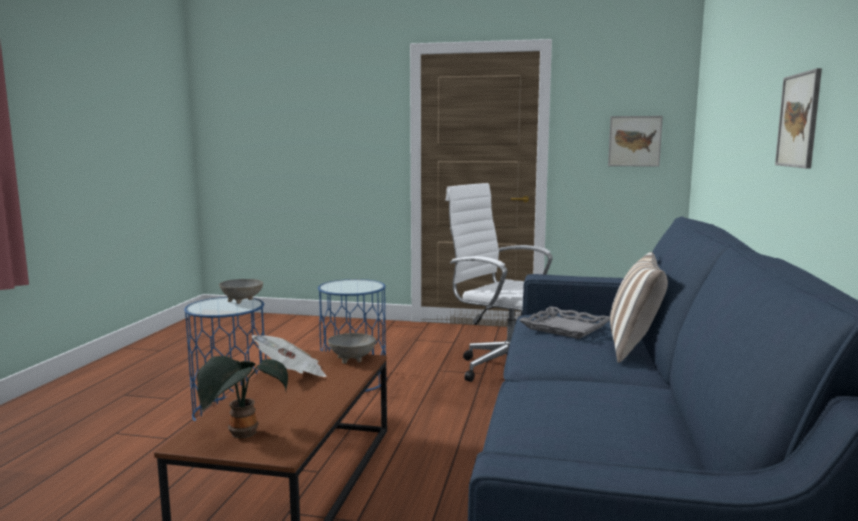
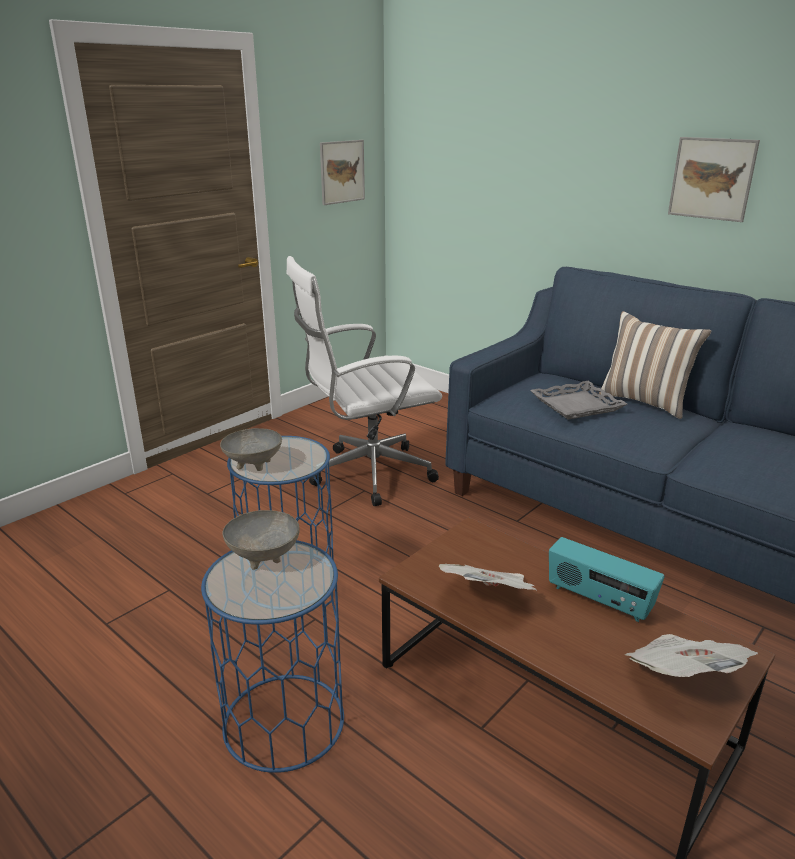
camera: 60 degrees left, 15 degrees up
(241, 435) = (682, 676): potted plant -> newspaper
(316, 402) = (598, 600): none -> radio
(353, 359) = (466, 541): grey bowl -> grey bowl (254, 463)

